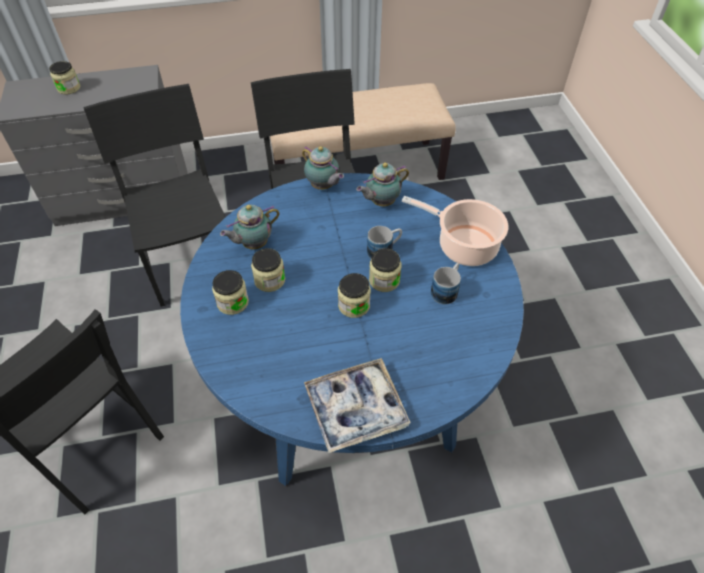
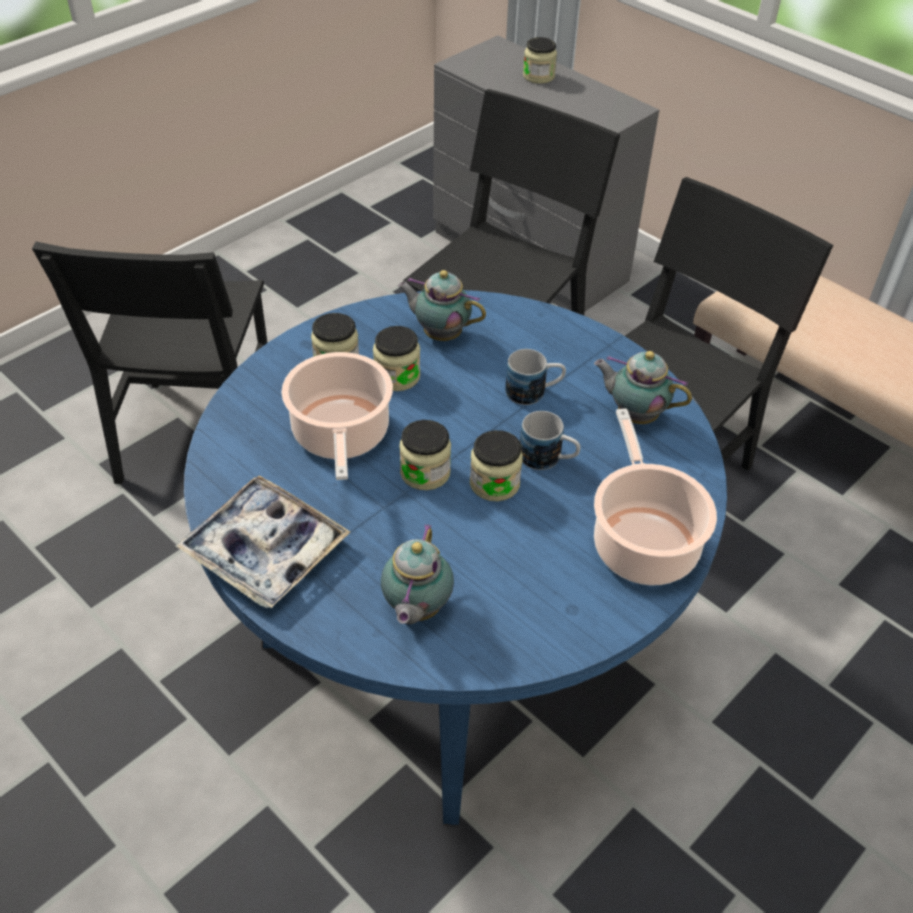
camera: 55 degrees right, 5 degrees down
(295, 329) = (341, 436): none -> cooking pot
(323, 187) = (602, 346): teapot -> teapot (415, 610)
(446, 290) = (538, 558): mug -> mug (534, 392)

